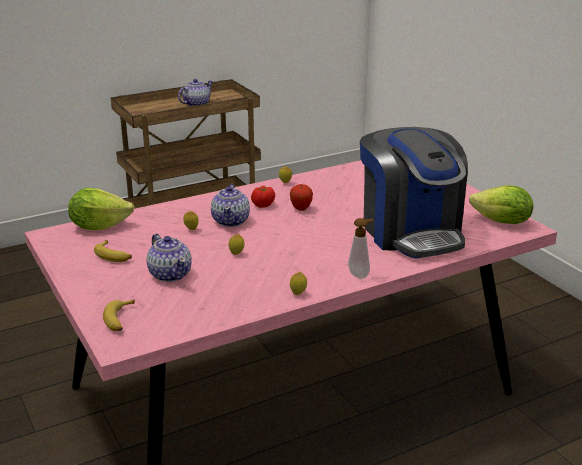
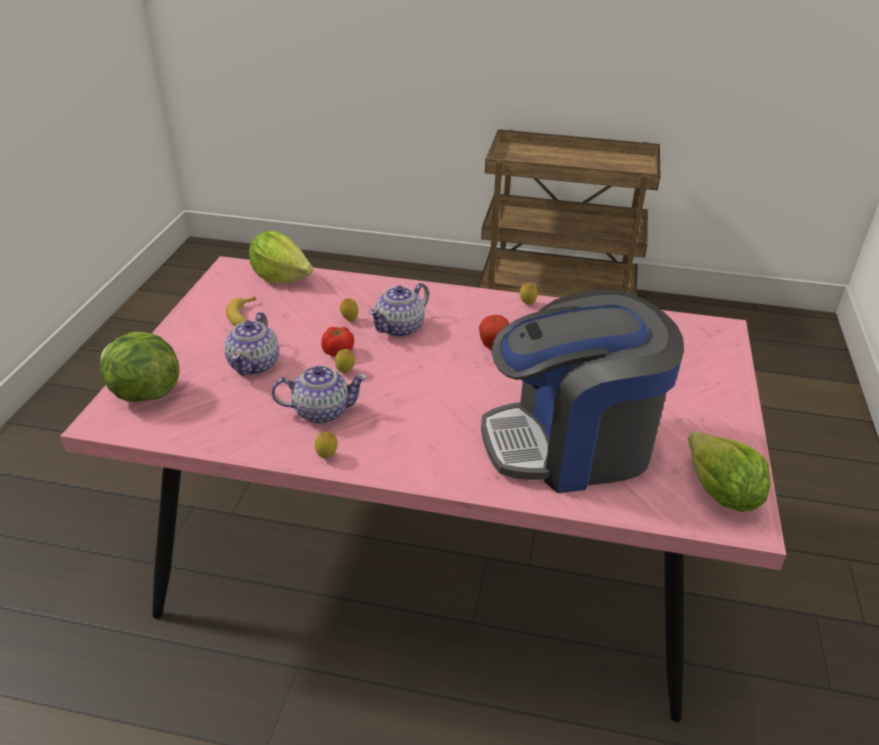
camera: 40 degrees right, 10 degrees up
(120, 320) = (143, 393): banana -> lettuce
(196, 104) = (586, 164): teapot -> teapot (321, 411)
(263, 205) = (460, 323): tomato -> tomato (338, 352)
(360, 275) = (424, 470): soap dispenser -> none
(411, 232) = (572, 444): coffee machine -> coffee machine turned 60 degrees clockwise

